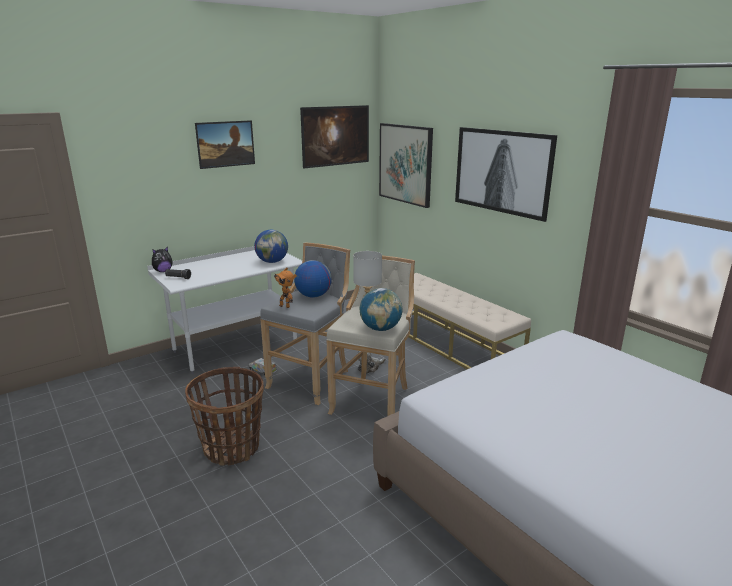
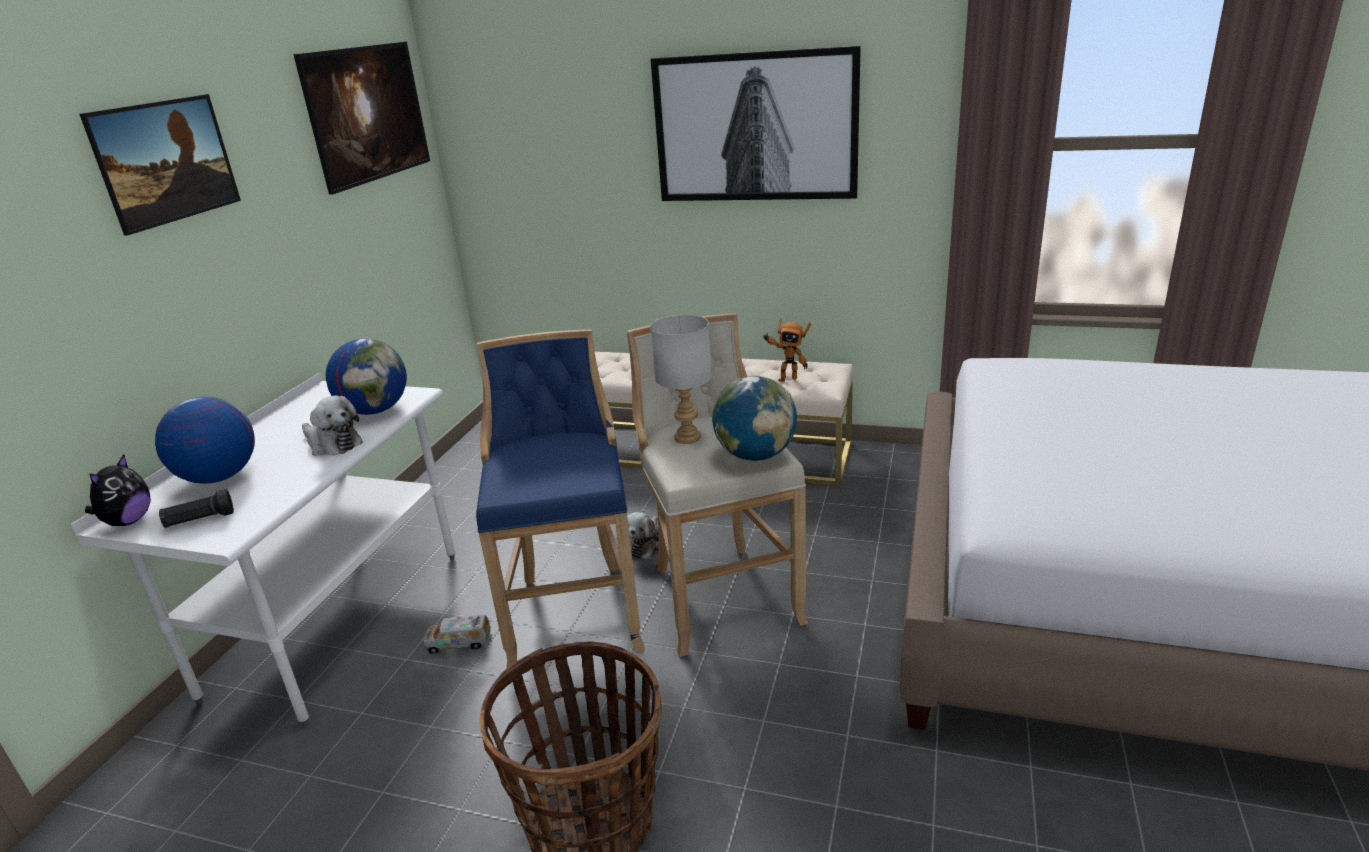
camera: 35 degrees left, 5 degrees up
(244, 268) = (333, 443): none -> plush toy
(285, 306) = (522, 485): toy robot -> toy robot (787, 378)
(312, 379) = (574, 611): grey stool -> blue stool
(313, 296) = (543, 446): globe -> globe (219, 477)
(405, 164) = (520, 151): picture -> none

